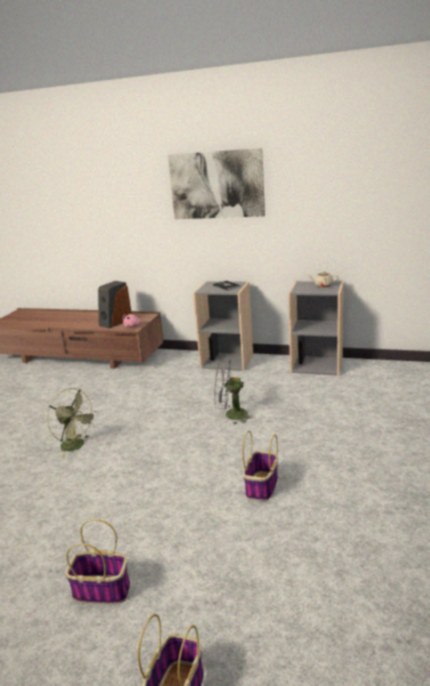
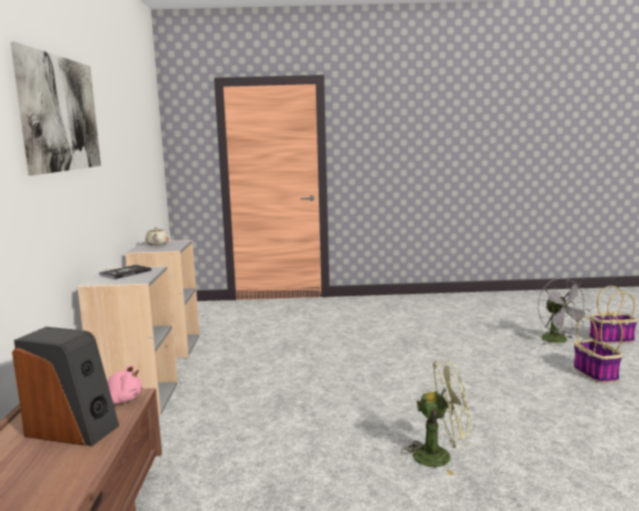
camera: 110 degrees left, 10 degrees down
(77, 446) = (440, 456): green fan -> green fan turned 75 degrees clockwise
(231, 415) = (307, 372): grey fan -> grey fan (559, 341)
(262, 487) = (421, 343): basket -> none

